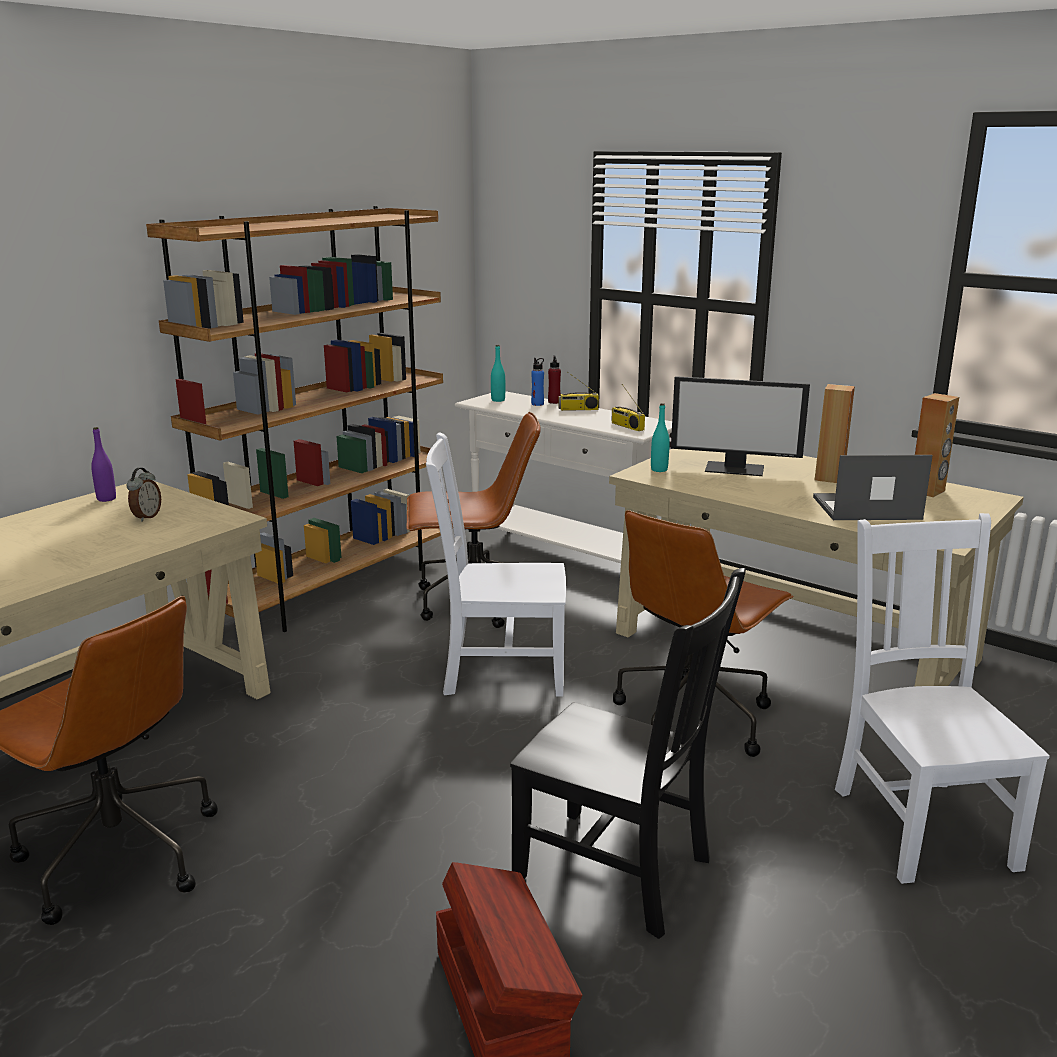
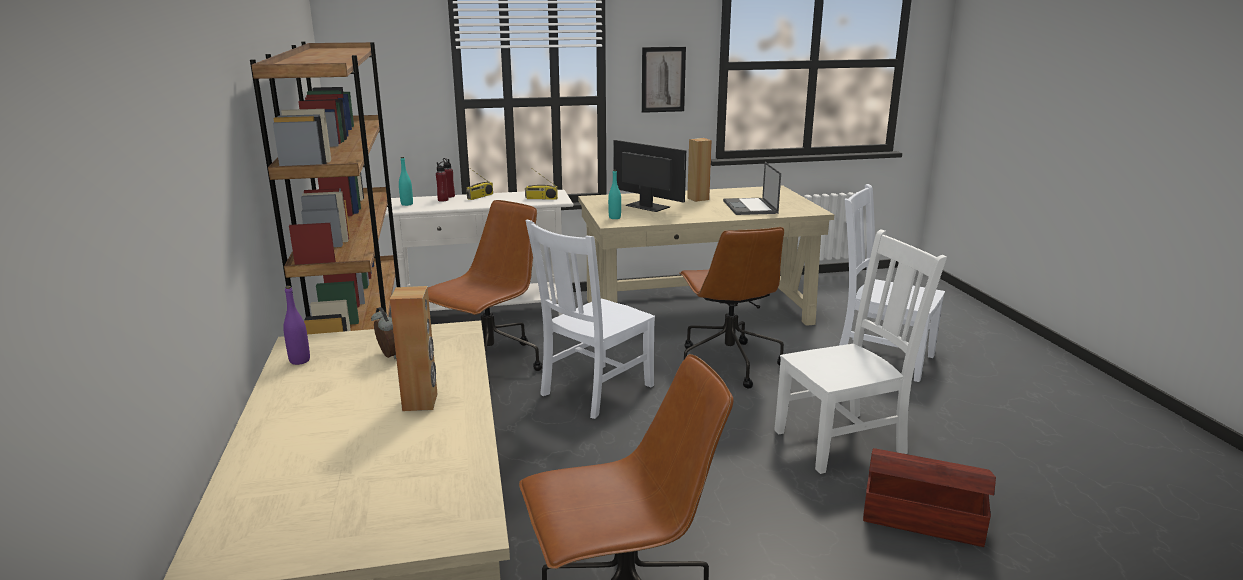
camera: 50 degrees left, 0 degrees up
(537, 404) = (443, 200): blue bottle -> red bottle
(618, 872) = (843, 441): black chair -> white chair
(735, 468) = (646, 206): monitor -> monitor turned 105 degrees counterclockwise
(853, 290) = (663, 79): none -> picture
(865, 508) = (750, 207): laptop -> laptop turned 45 degrees counterclockwise
(927, 491) = (748, 193): brown speaker -> brown speaker (420, 402)

